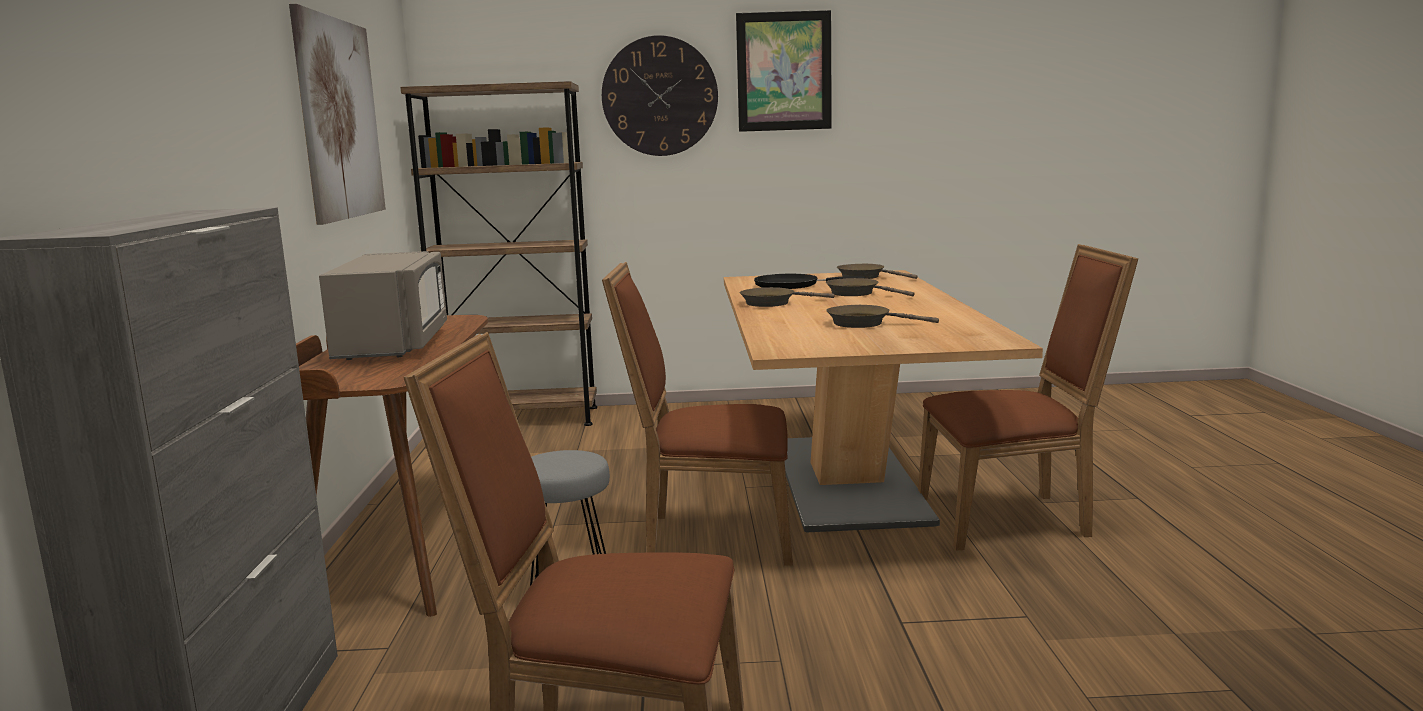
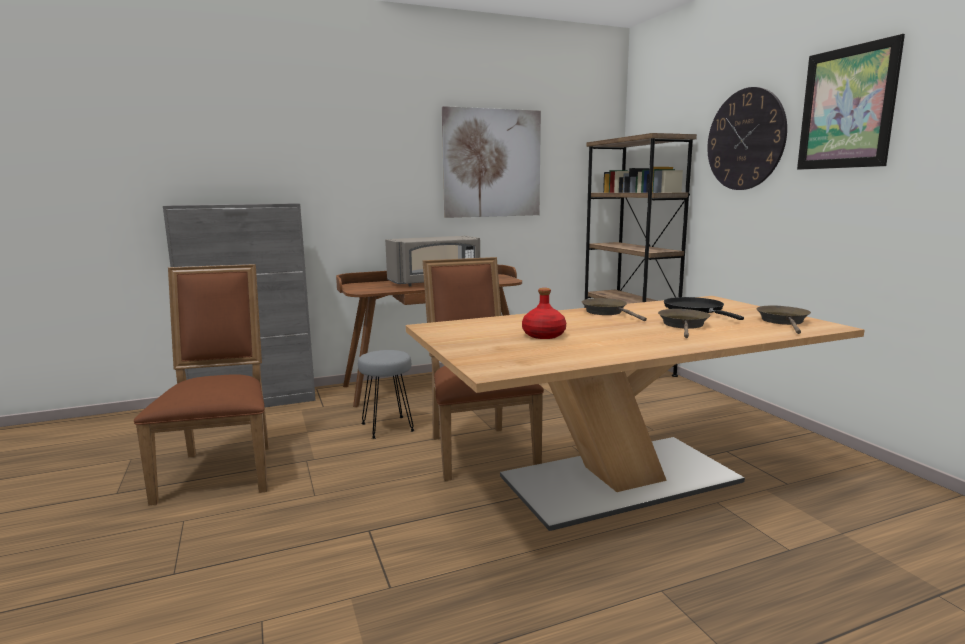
camera: 70 degrees right, 0 degrees up
(864, 323) = (544, 335): brown frying pan -> red bottle
(1012, 518) = (600, 572): brown chair -> none

